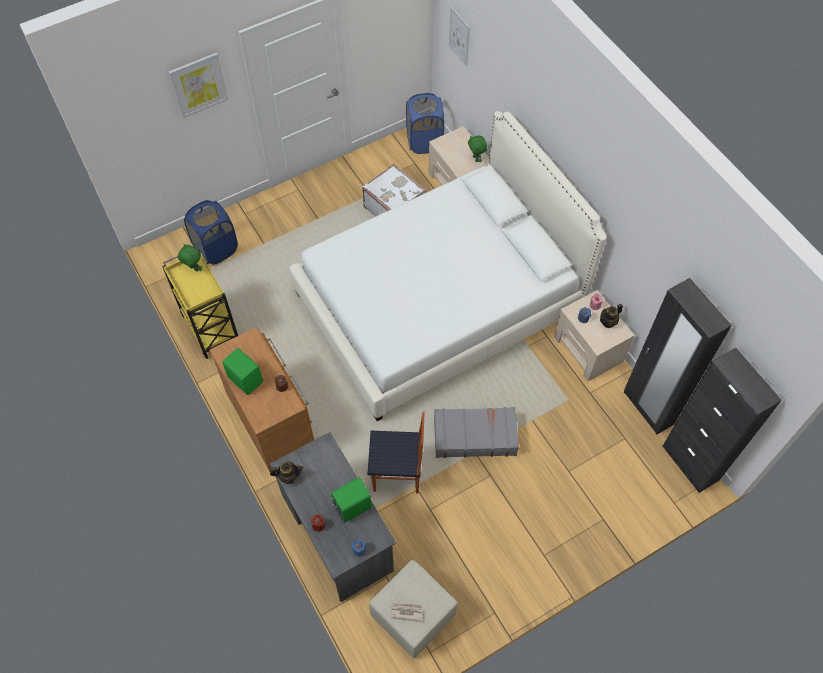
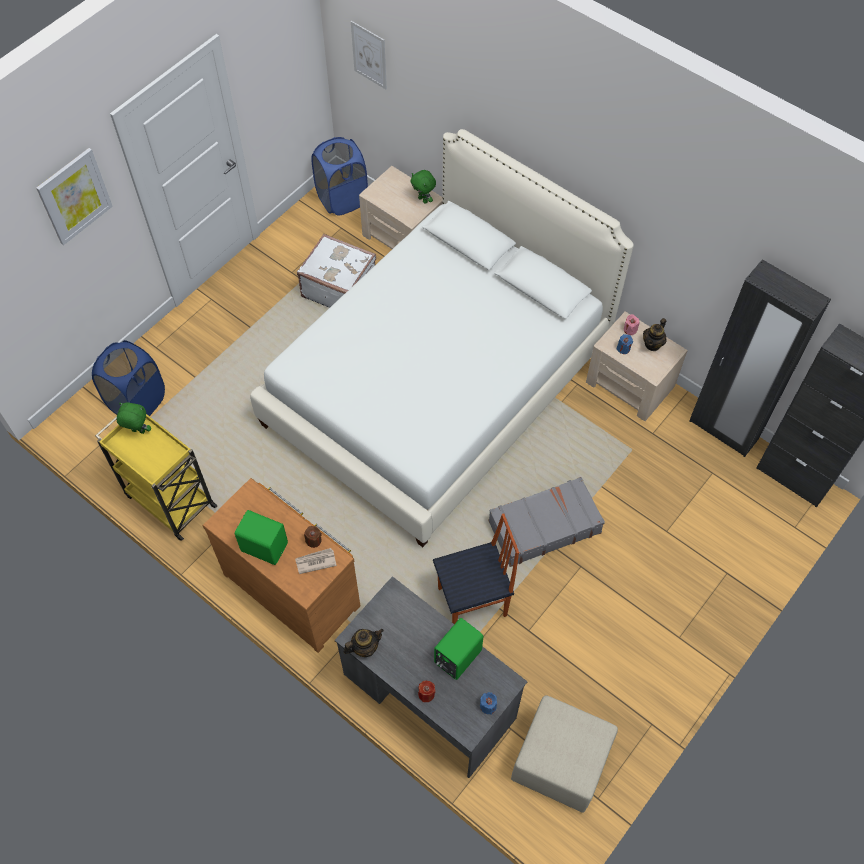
camera: 20 degrees left, 0 degrees up
(406, 611) = (564, 760): newspaper -> newspaper (315, 561)

